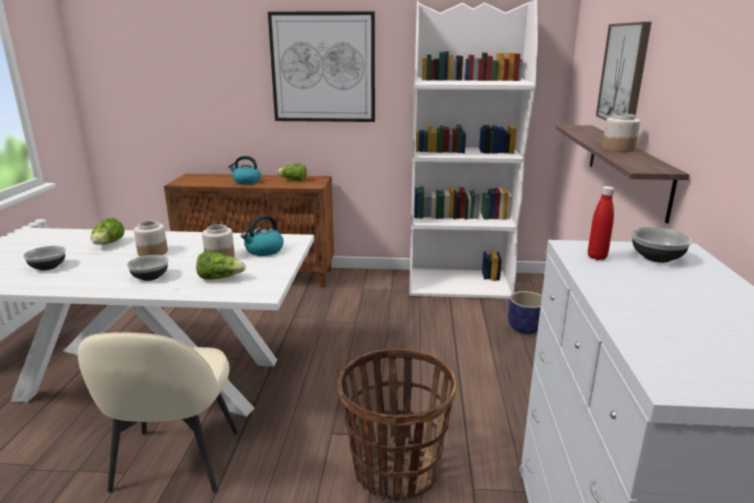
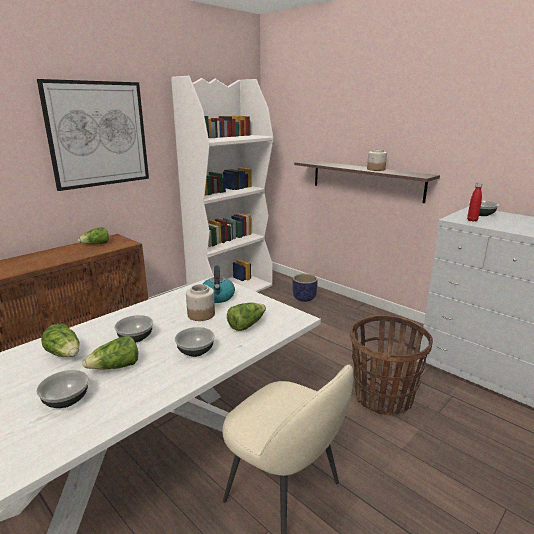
camera: 50 degrees left, 0 degrees up
(102, 263) = (115, 367): none -> lettuce
(152, 252) = (136, 338): jar -> bowl
(246, 181) = (53, 257): kettle -> none
(624, 74) = (346, 126): picture -> none

